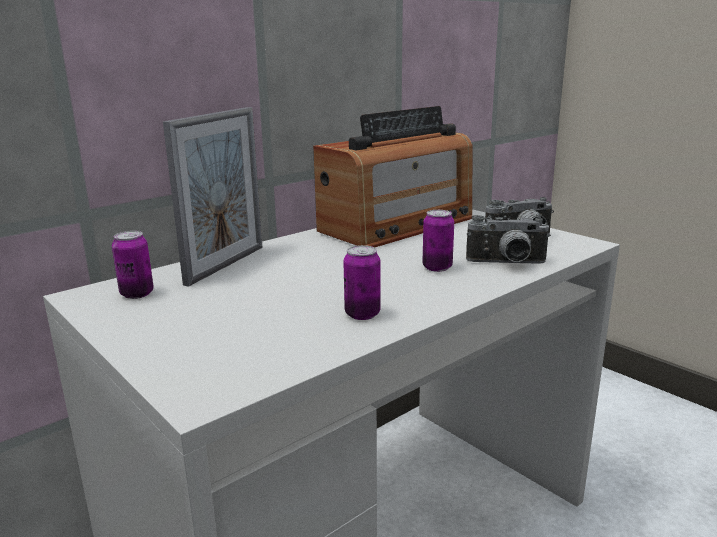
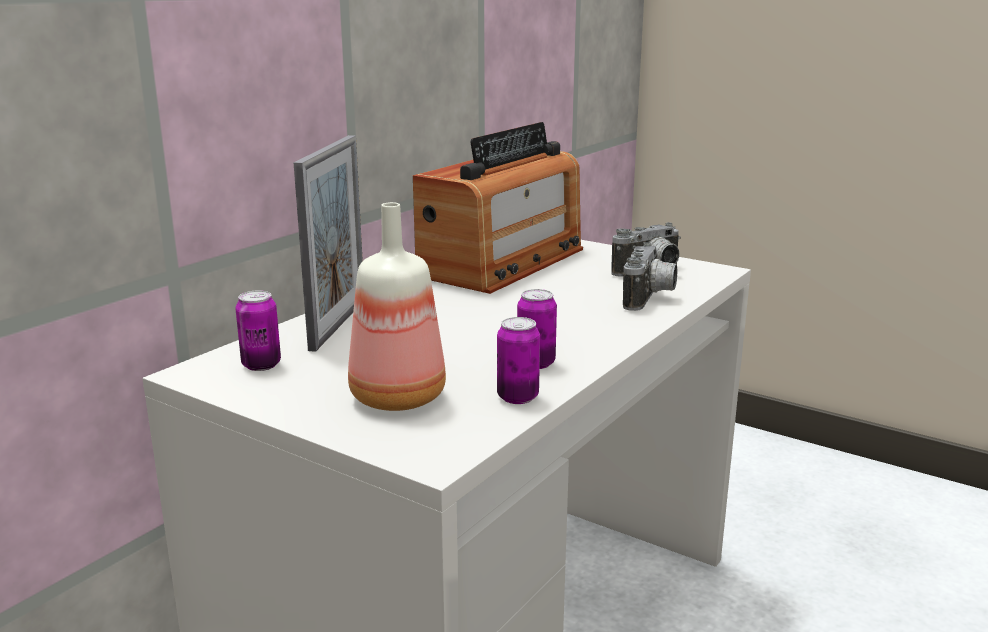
camera: 15 degrees left, 0 degrees up
(218, 335) = (399, 399): none -> bottle
(437, 267) = (580, 308): can -> can (517, 397)
(507, 264) = (650, 299): camera -> camera turned 60 degrees counterclockwise

